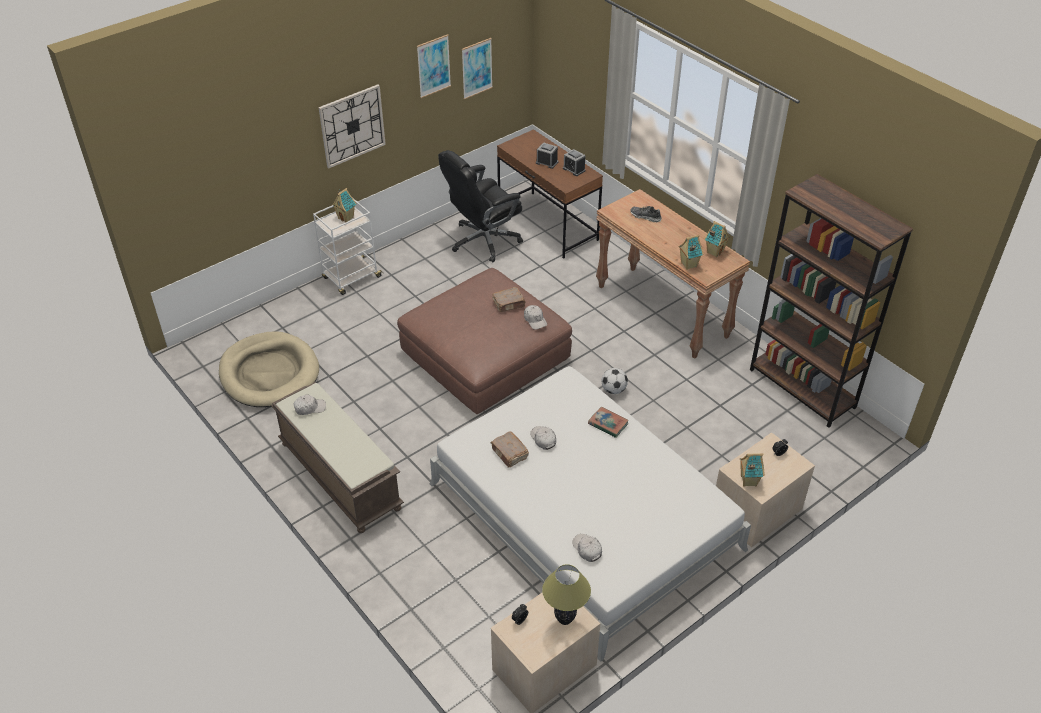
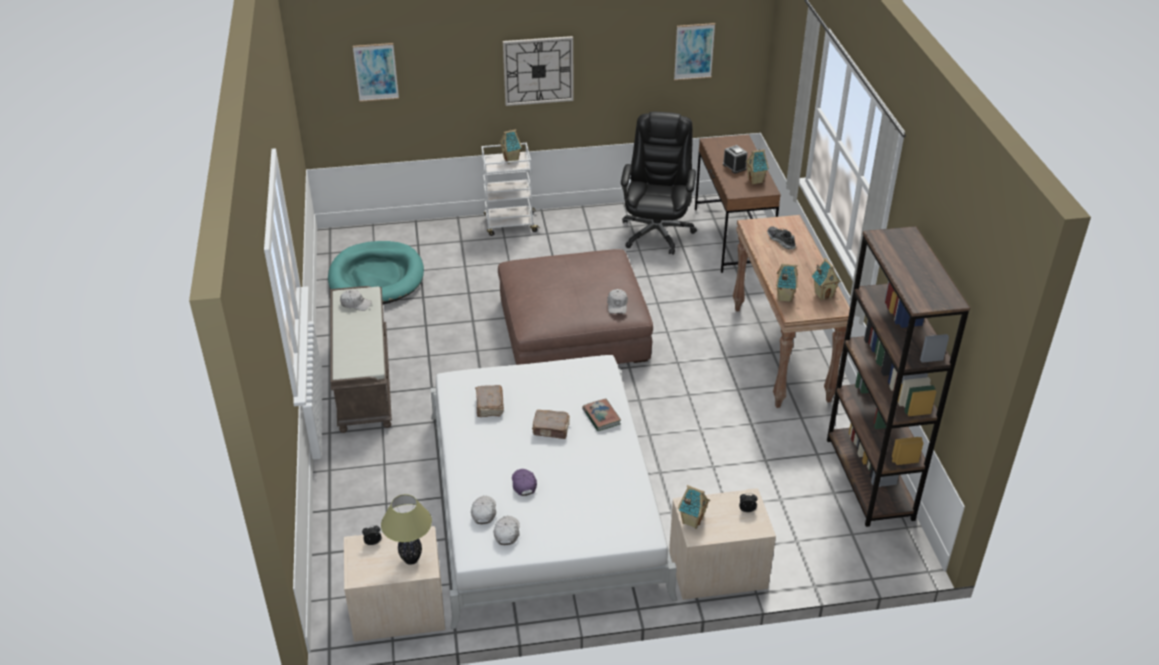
camera: 30 degrees right, 5 degrees down
(269, 373) = (376, 277): beige dog bed -> turquoise dog bed
(433, 66) = (641, 35): picture -> picture (376, 72)
(483, 240) = (656, 232): black office chair -> black office chair turned 105 degrees clockwise
(509, 304) = (604, 283): brown book -> brown book (551, 429)
(543, 439) = (529, 406): white cap -> white cap (506, 532)
(574, 169) = (755, 181): alarm clock -> toy house
(597, 510) = (524, 484): none -> purple cap
(613, 390) = (668, 405): football -> none

